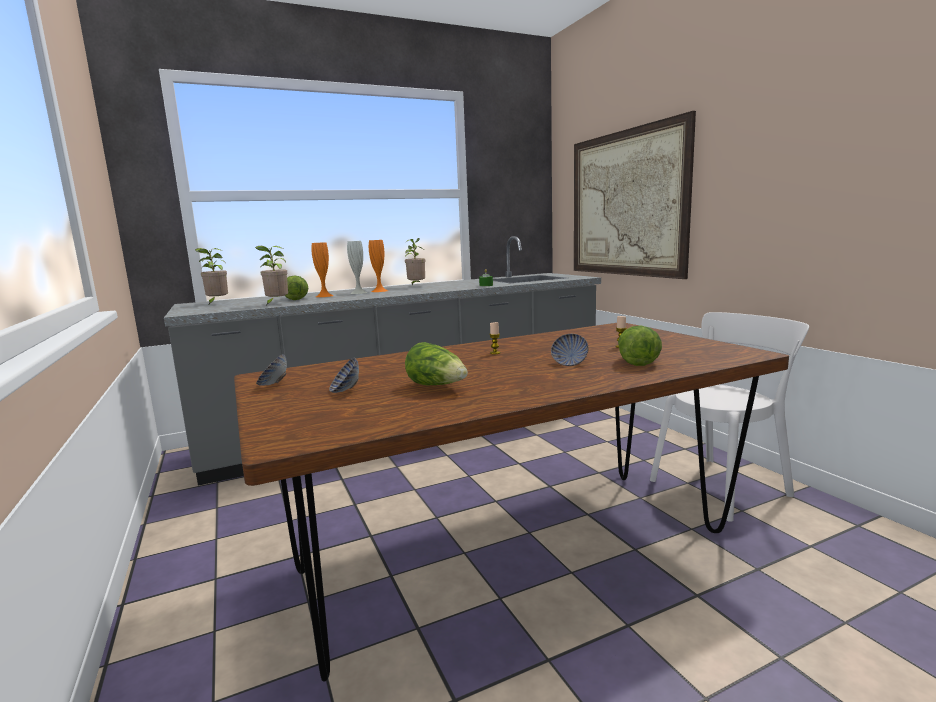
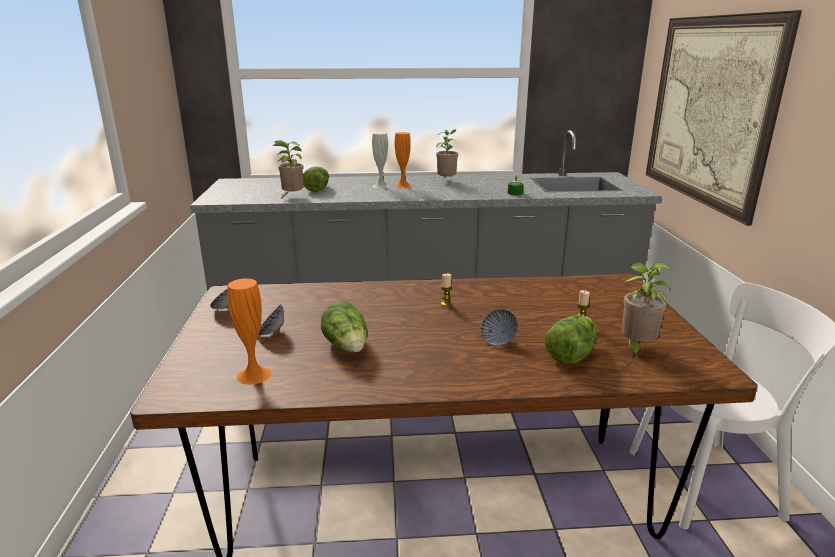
camera: 20 degrees right, 10 degrees up
(217, 303) = (249, 185): potted plant -> potted plant (636, 348)
(324, 296) = (345, 187): orange vase -> orange vase (254, 375)

